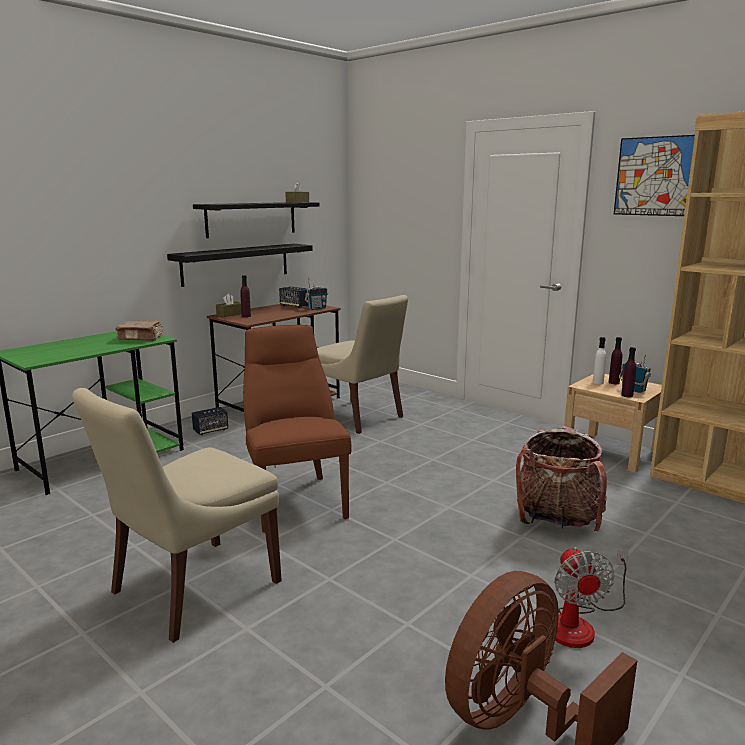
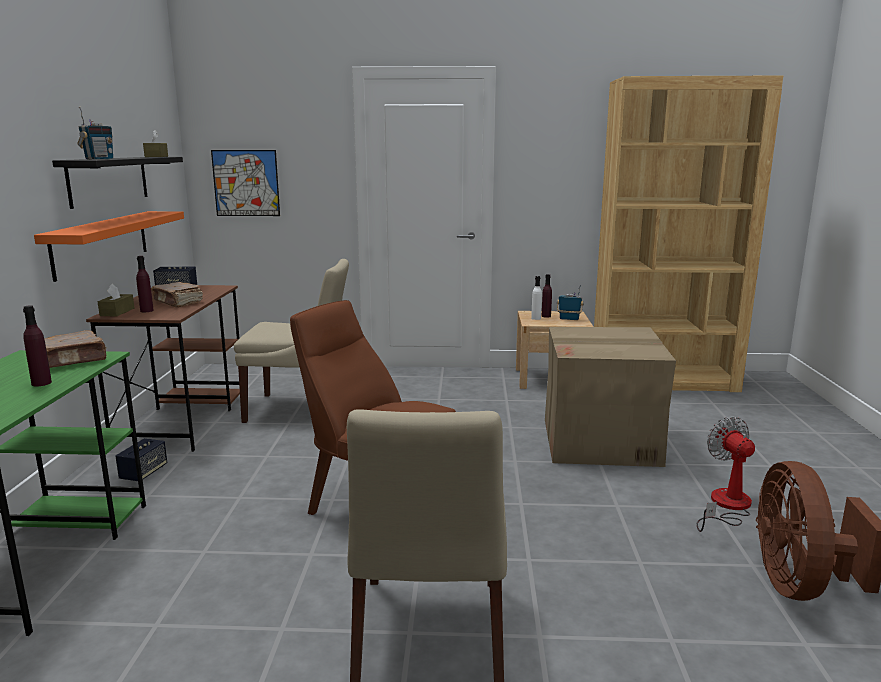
camera: 40 degrees left, 0 degrees up
(236, 264) = (101, 243): black shelf -> orange shelf
(275, 314) = (178, 302): none -> brown book
(317, 308) = (213, 290): radio -> radio (99, 159)
(558, 520) = (601, 441): backpack -> cardboard box
(580, 624) = (726, 506): fan -> fan turned 150 degrees counterclockwise
(627, 395) = (574, 324): purple bottle -> purple bottle (41, 383)
(655, 176) = (557, 128): picture -> picture (246, 183)

